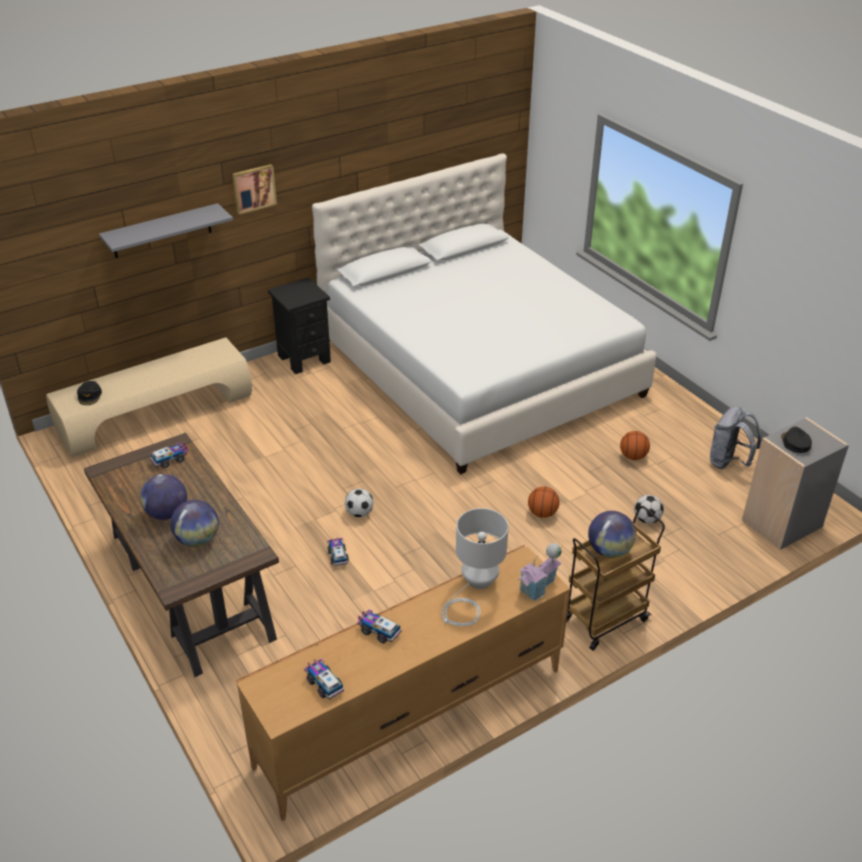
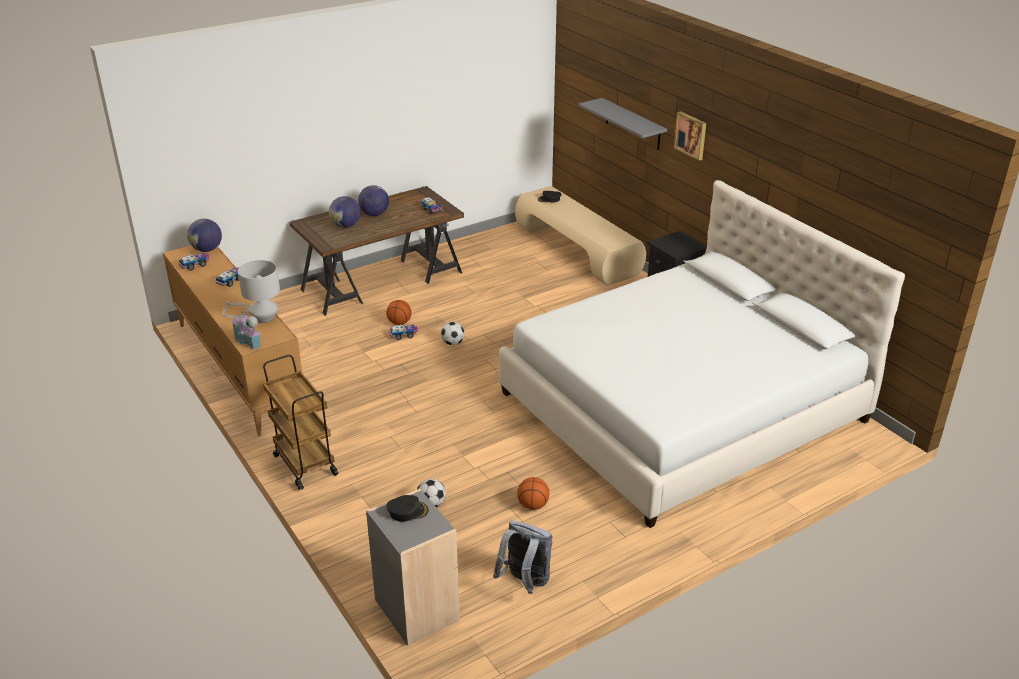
camera: 90 degrees right, 5 degrees down
(542, 513) = (445, 438): basketball -> basketball (399, 323)
(609, 550) = (297, 394): globe -> globe (207, 250)

